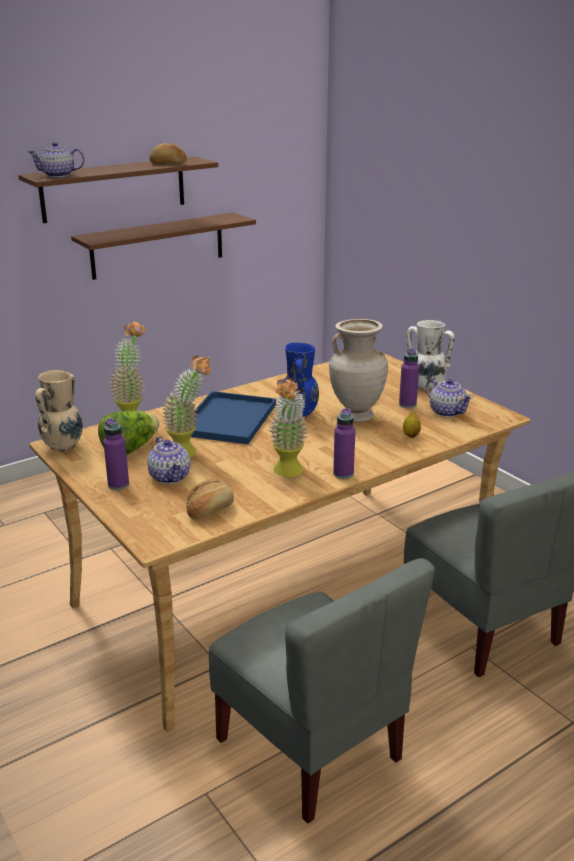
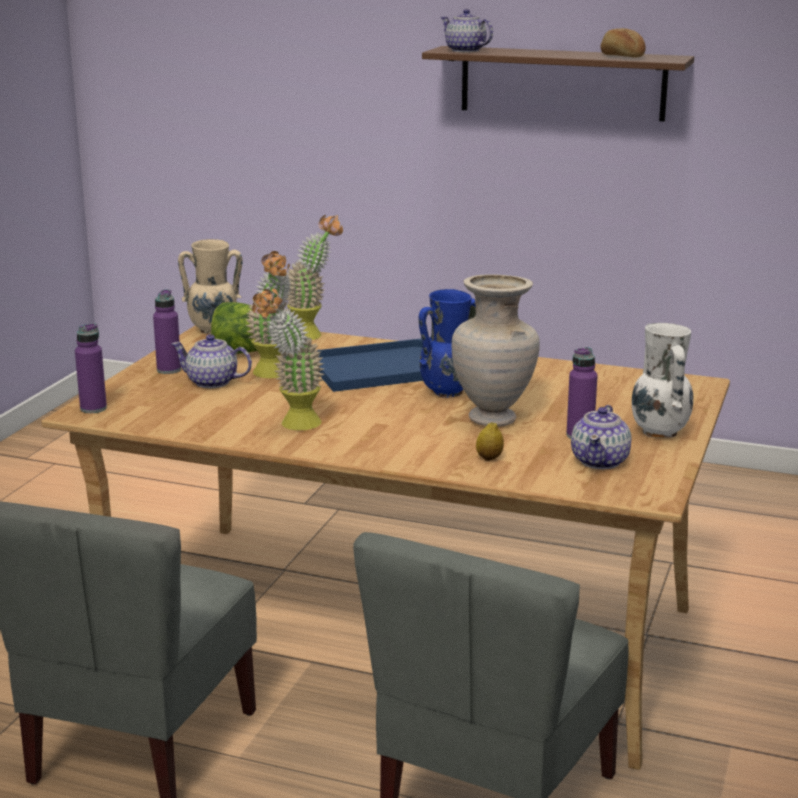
camera: 55 degrees right, 5 degrees down
(158, 245) = (616, 172): brown shelf -> none
(170, 476) = (212, 382): teapot -> teapot turned 75 degrees clockwise
(209, 510) = (166, 415): bread -> none
(343, 474) = (330, 449): purple bottle -> purple bottle (93, 408)

